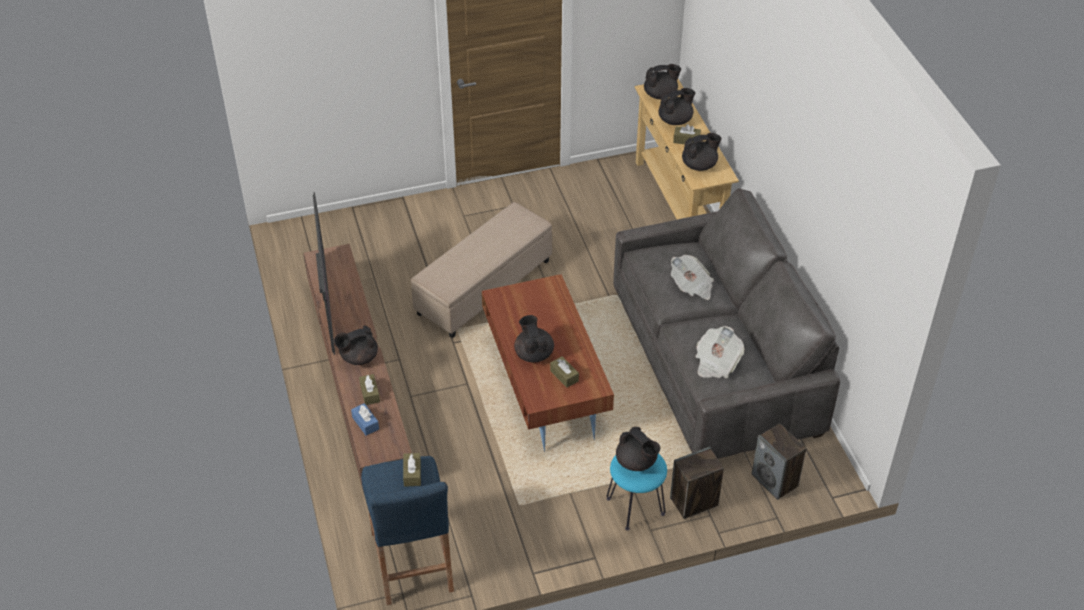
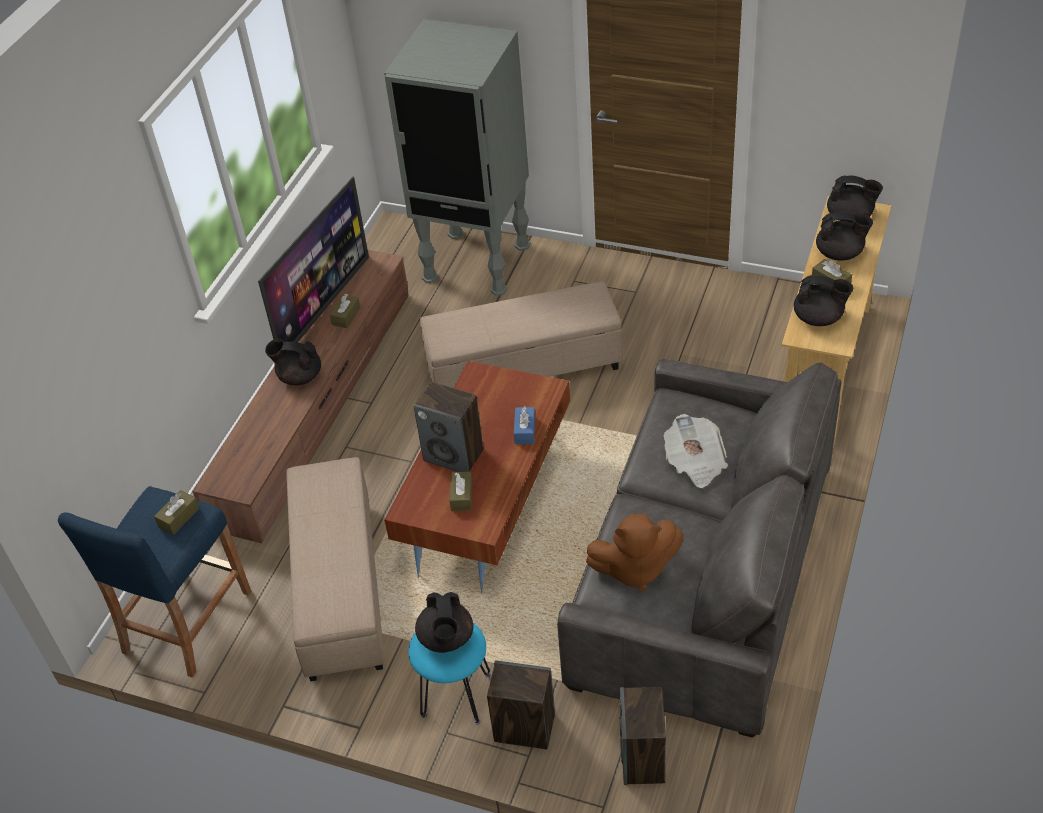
camera: 40 degrees right, 0 degrees up
(365, 423) = (240, 447): blue tissue box -> blue tissue box (525, 430)
(370, 393) = (274, 419): brown tissue box -> brown tissue box (346, 316)
(381, 231) = (477, 262): none -> grey cabinet
(498, 486) = (339, 589): none -> beige ottoman
(533, 353) = (454, 455): black teapot -> speaker
(716, 362) = (635, 568): newspaper -> brown plush toy

